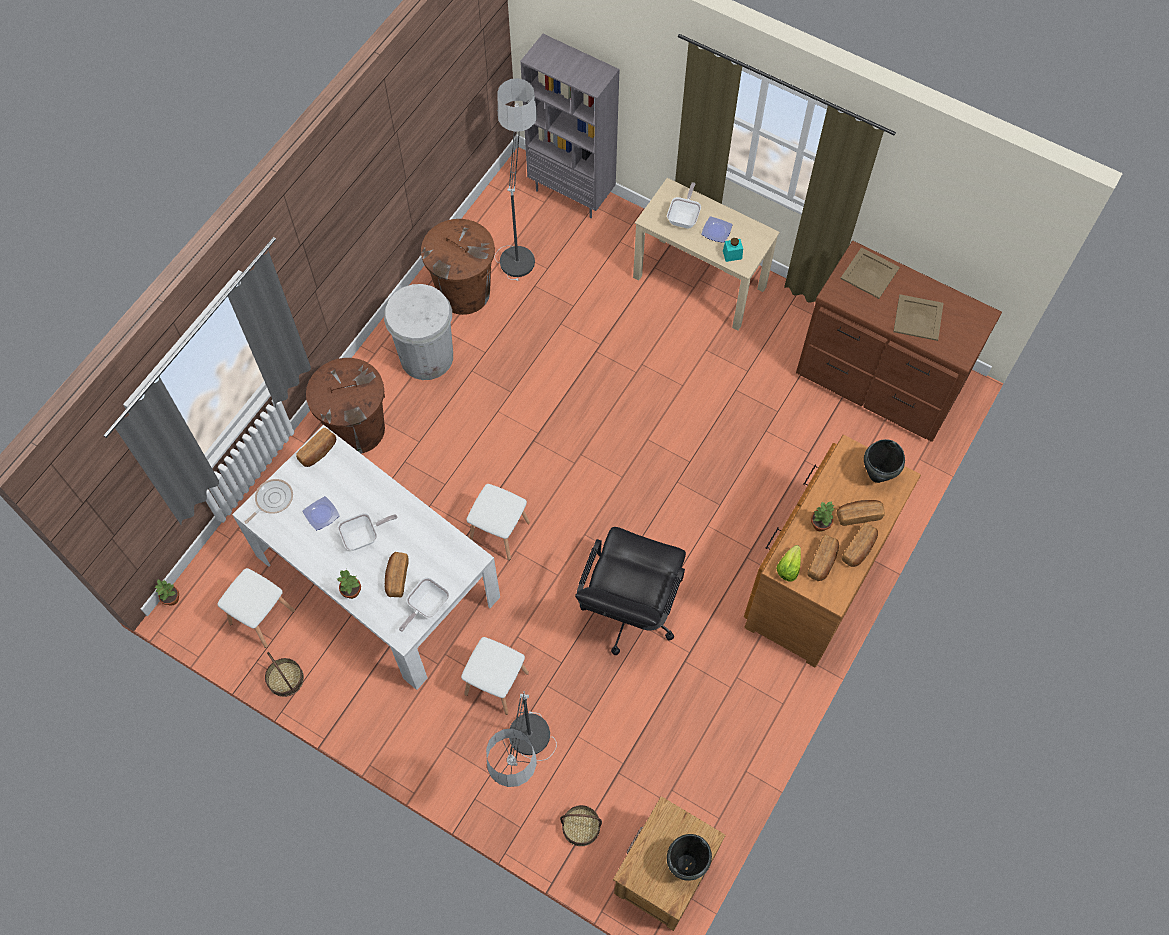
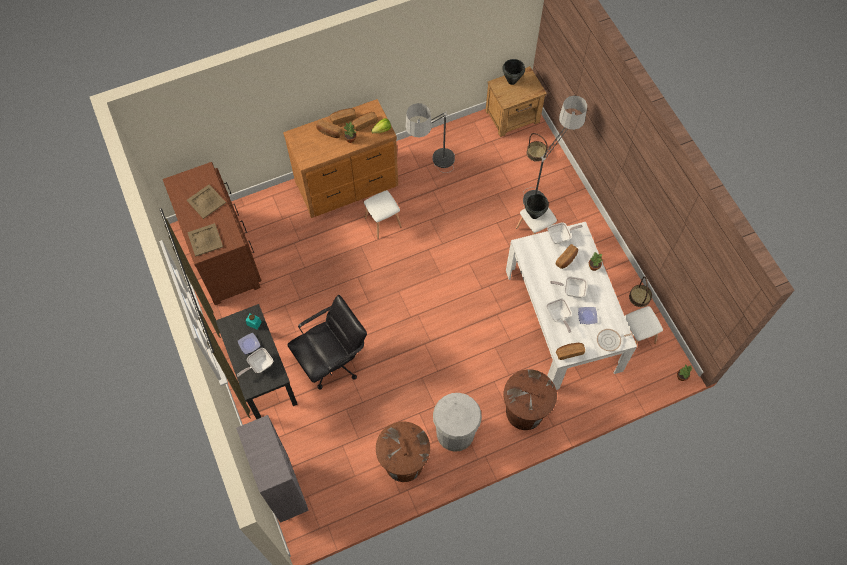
camera: 145 degrees left, 0 degrees up
(361, 490) = (558, 316): none -> frying pan
(500, 532) = (482, 302): white stool -> white stool (382, 222)
(519, 239) = (343, 478): floor lamp -> floor lamp (432, 171)
(629, 610) = (446, 225): black office chair -> black office chair (332, 360)
(700, 282) = (262, 374): beige desk -> black desk
(876, 475) = (304, 143): black cooking pot -> black cooking pot (534, 215)

